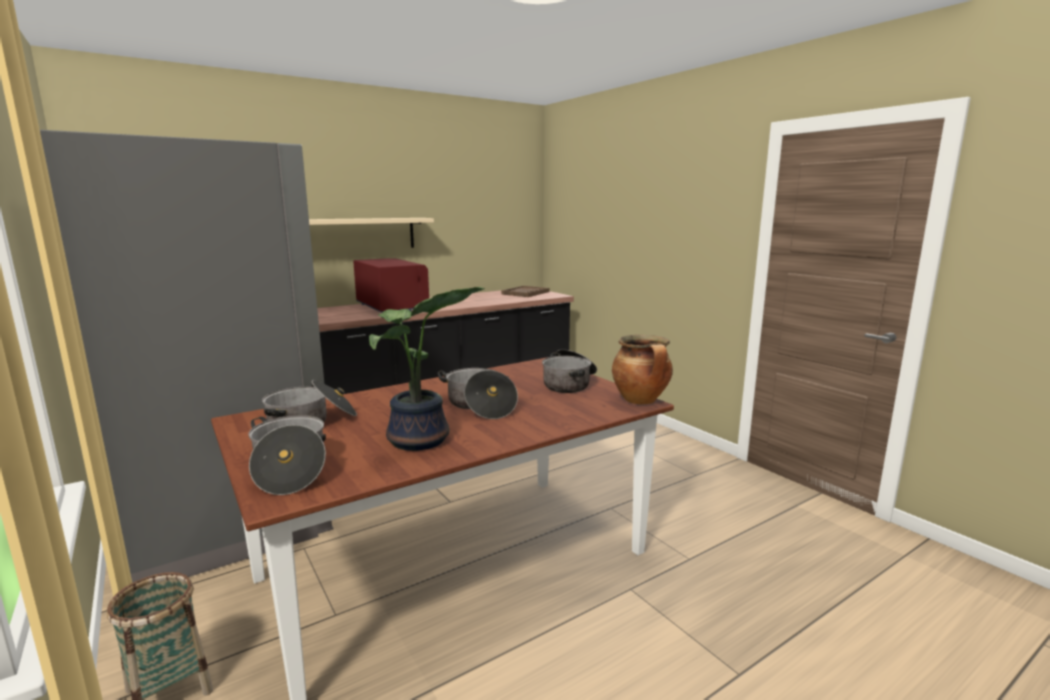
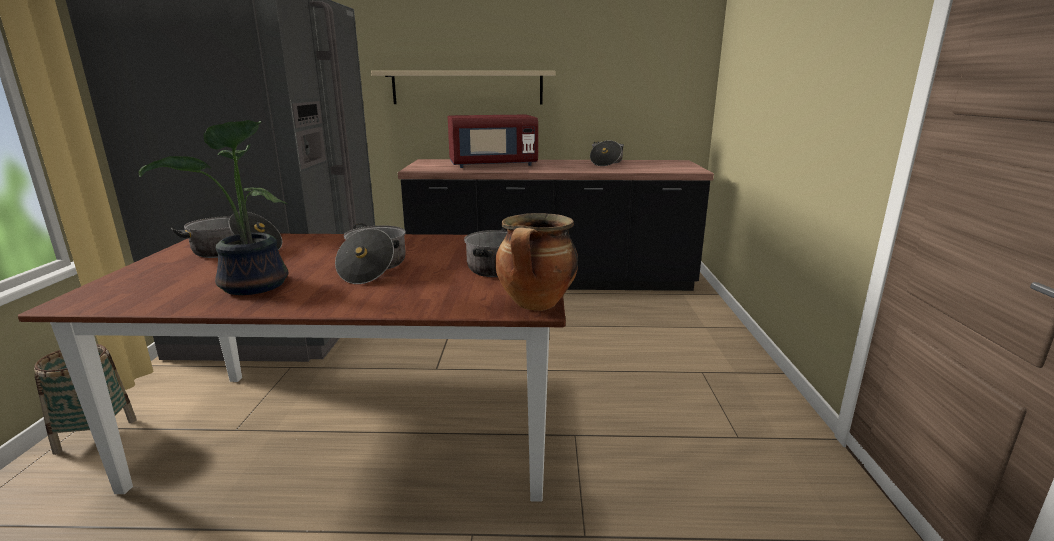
camera: 35 degrees right, 5 degrees up
(290, 469) = (133, 283): cooking pot -> cooking pot (606, 163)
(390, 308) = (492, 165): red microwave -> red microwave turned 75 degrees clockwise
(525, 293) = (663, 165): brown tray -> none

